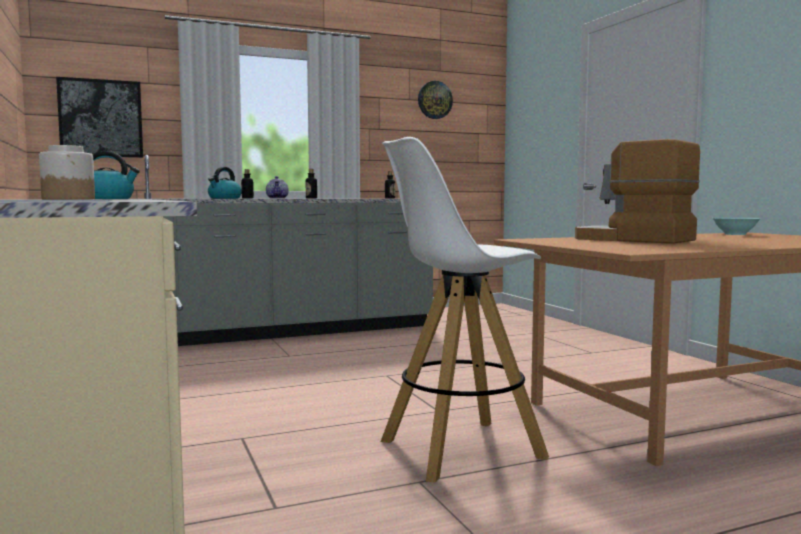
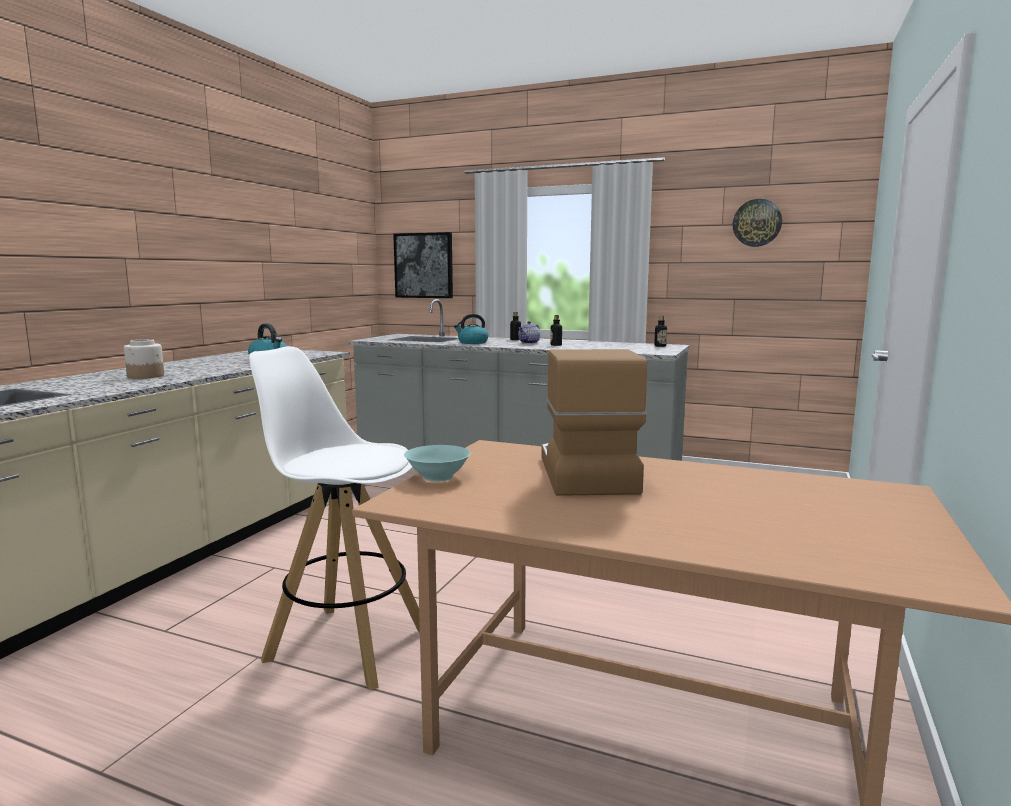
camera: 45 degrees right, 5 degrees up
(735, 234) = (841, 489): turquoise bowl -> turquoise bowl (438, 477)

